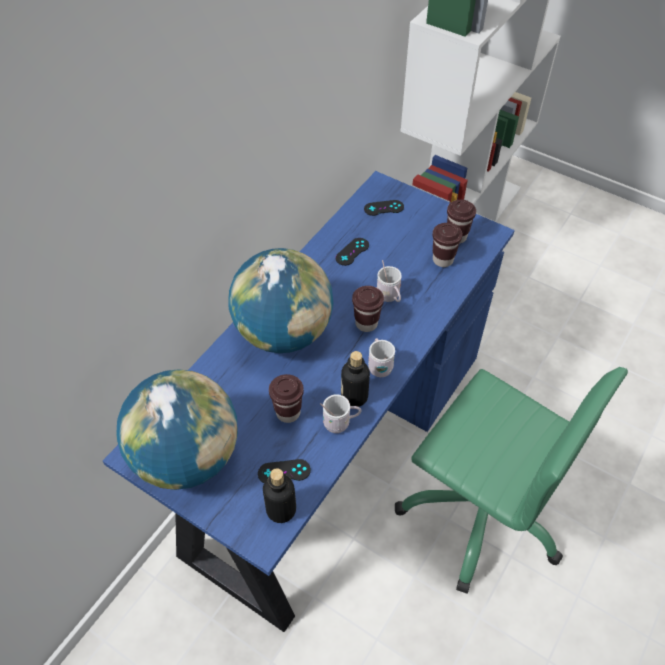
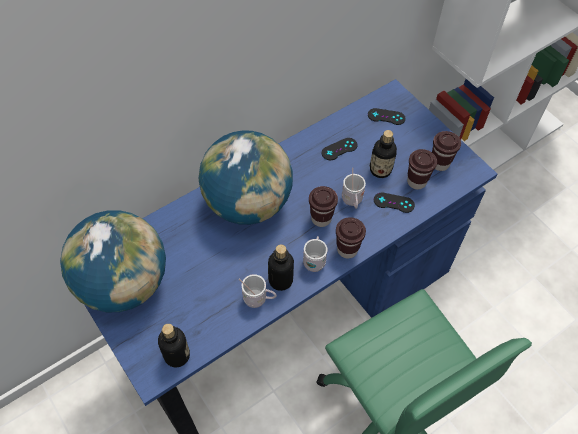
camera: 20 degrees right, 5 degrees up
(284, 472) = (194, 324): black game controller -> black game controller (394, 202)
(288, 413) = (219, 275): brown cup -> brown cup (347, 249)
(402, 259) = (380, 170): none -> bottle

